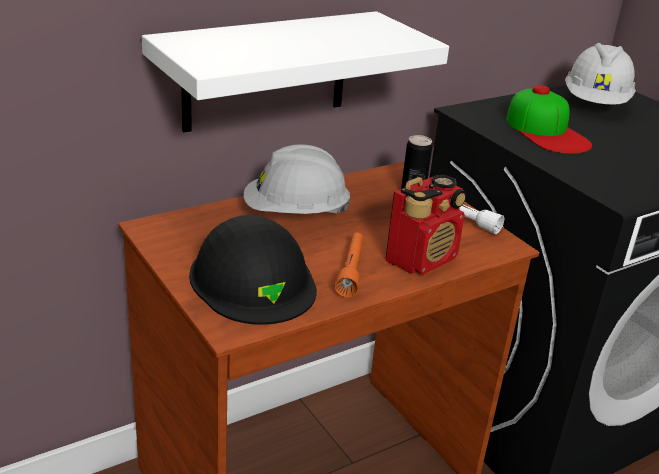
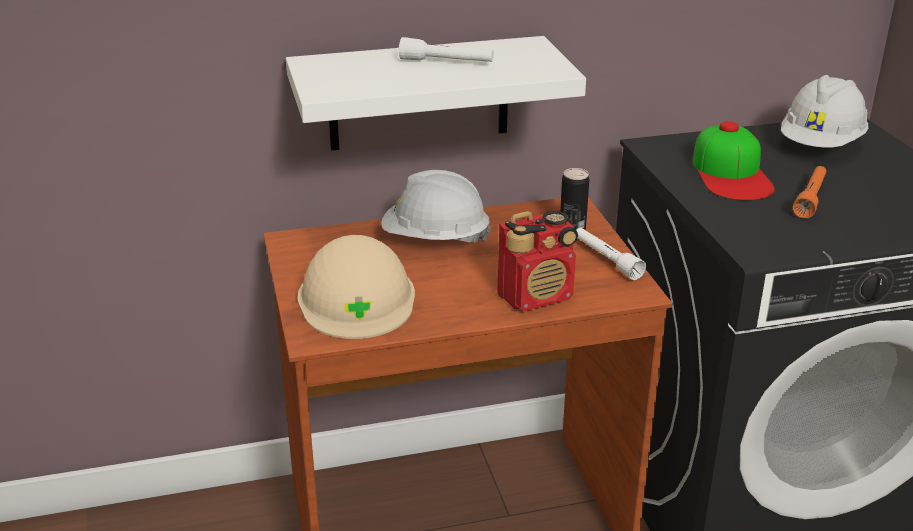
camera: 20 degrees right, 0 degrees up
(253, 280) = (357, 298): black hard hat -> beige hard hat
(310, 36) = (446, 62): none -> white flashlight
(351, 270) = (456, 299): orange flashlight -> orange flashlight (810, 199)

